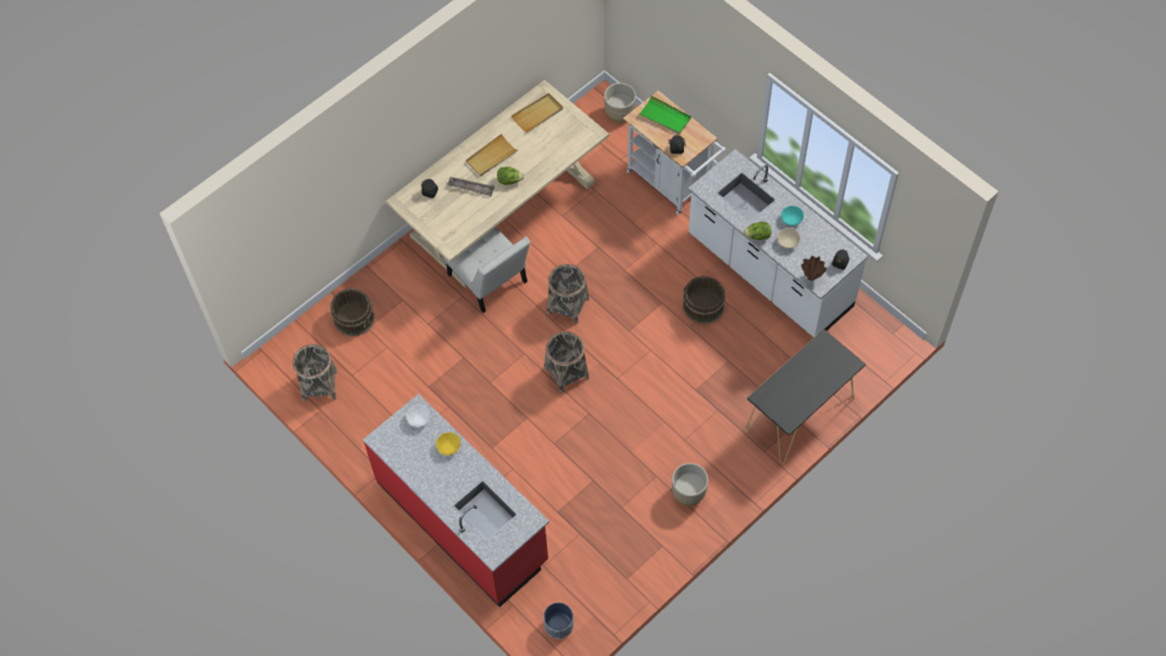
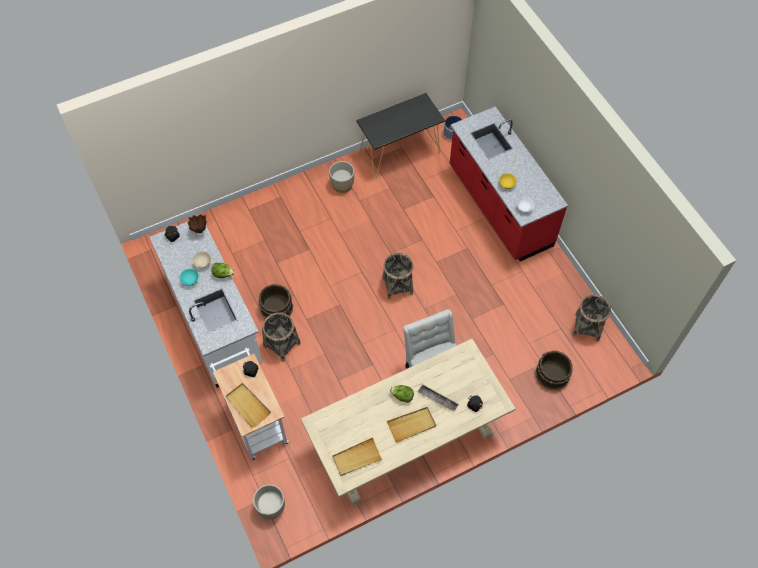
camera: 165 degrees left, 0 degrees up
(567, 306) = (379, 337): basket -> basket (282, 345)
(665, 117) = (247, 405): green tray -> beige tray
(799, 414) = (245, 213): black console table -> black console table (399, 152)

